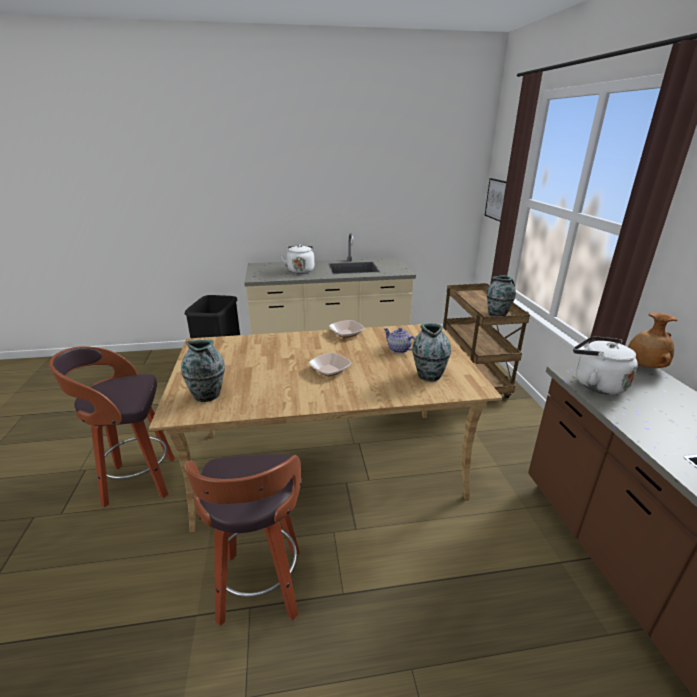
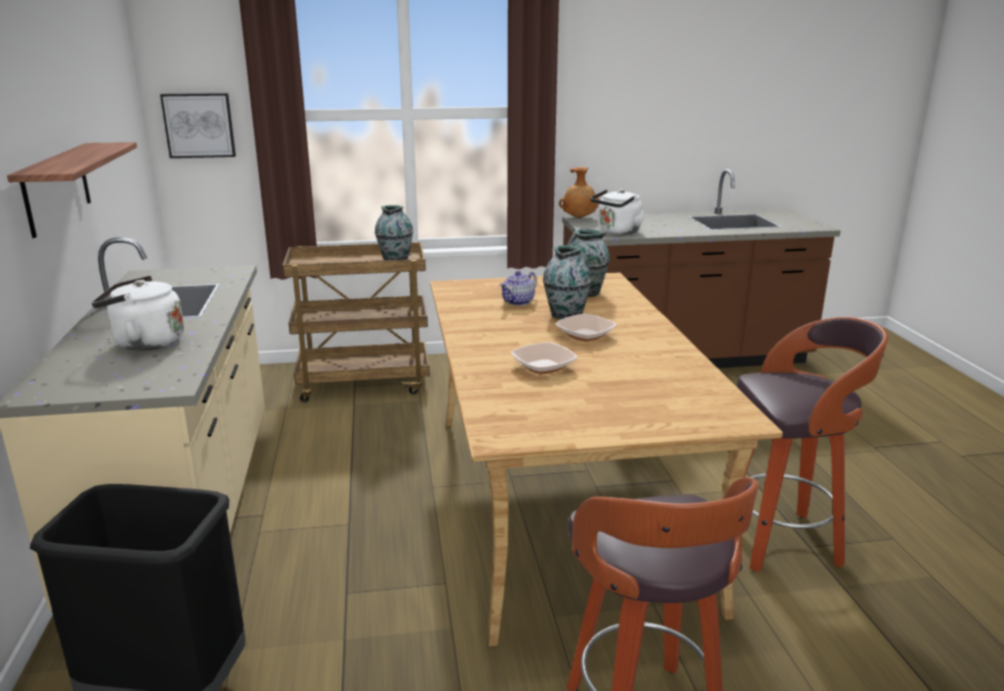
camera: 90 degrees left, 5 degrees down
(208, 395) = (683, 403): vase -> vase (566, 315)
(343, 206) = (56, 188): none -> shelf
(346, 333) = (464, 327): bowl -> bowl (543, 367)

